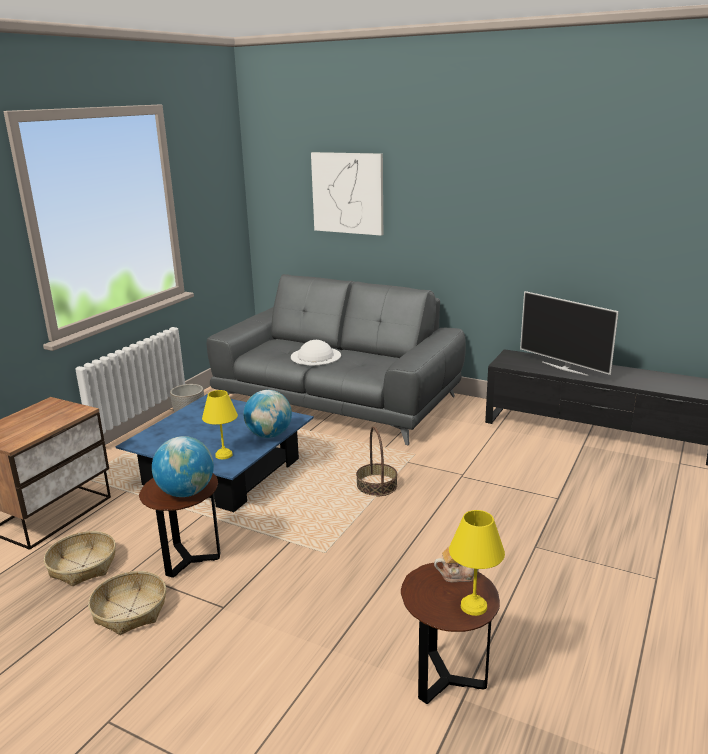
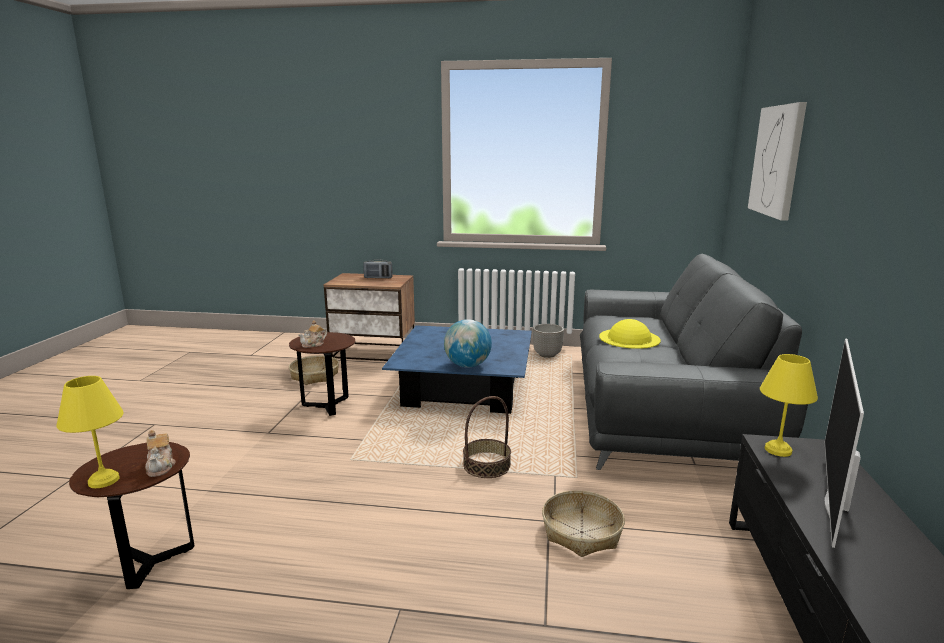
camera: 70 degrees right, 5 degrees down
(32, 416) = (378, 278): none -> radio
(130, 610) = (265, 402): basket -> basket (582, 532)
(186, 492) = (314, 344): globe -> teapot
(224, 455) = (419, 357): yellow table lamp -> yellow table lamp (778, 450)
(315, 356) = (629, 338): white hat -> yellow hat

